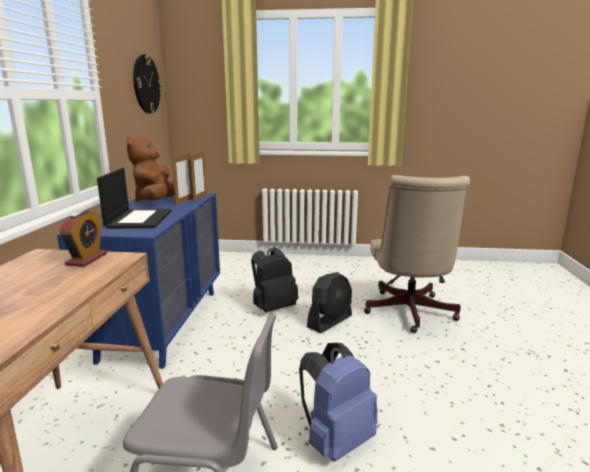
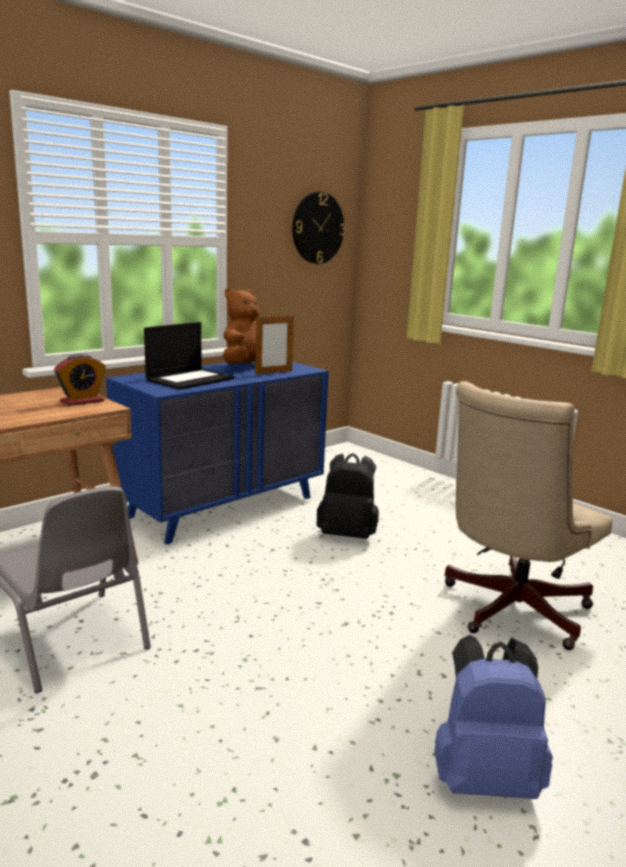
camera: 40 degrees right, 0 degrees up
(200, 198) = (298, 372): picture frame -> none
(330, 321) = (387, 574): black fan -> none
(336, 440) = (202, 674): blue backpack -> blue backpack (484, 777)

